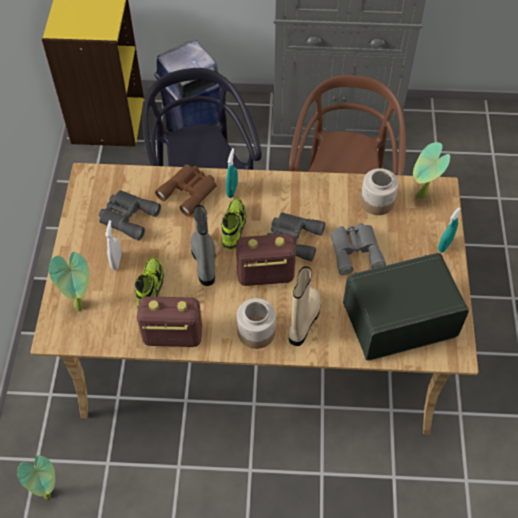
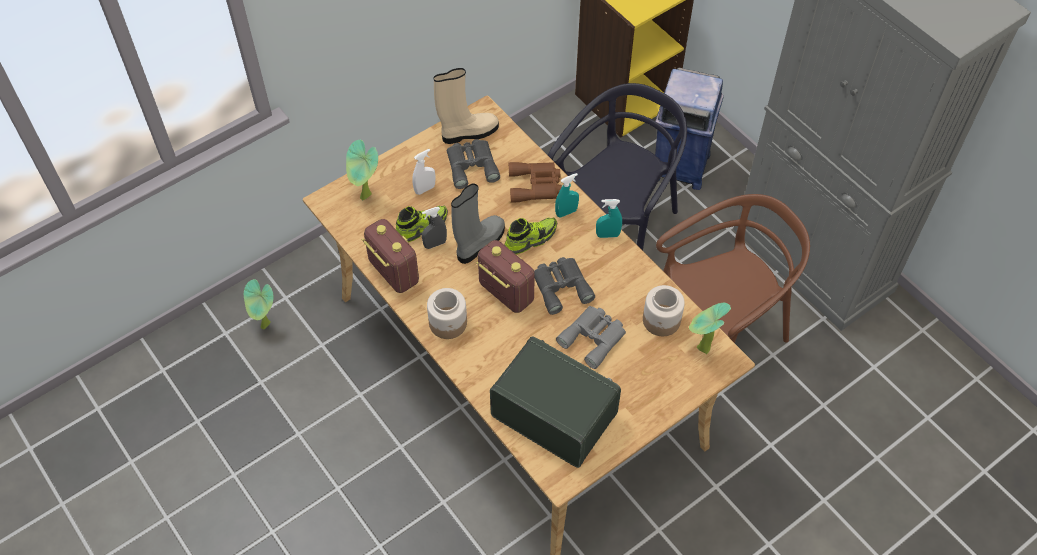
camera: 50 degrees right, 0 degrees up
(175, 290) = (435, 244): none -> grey spray bottle
(303, 320) = (488, 347): beige boot -> beige boot (468, 133)
(445, 245) = (666, 401): turquoise spray bottle -> turquoise spray bottle (607, 235)

